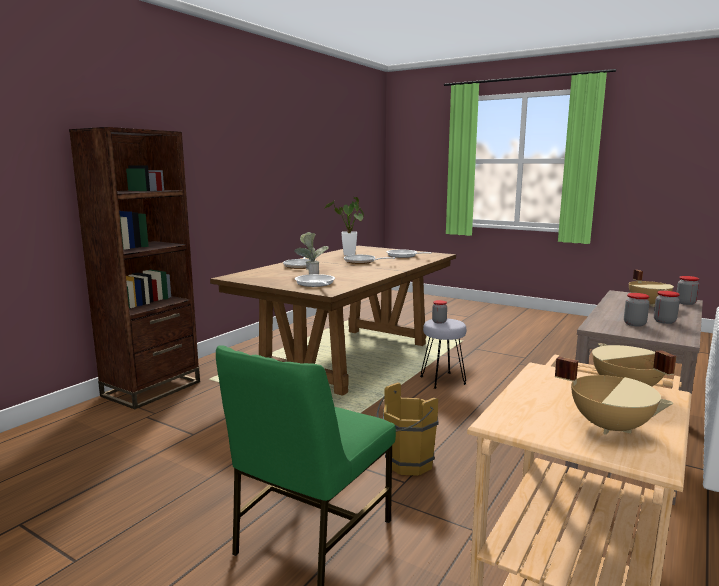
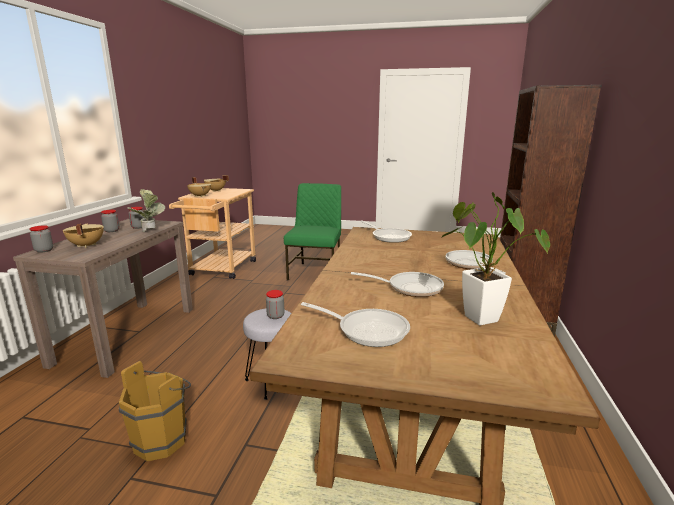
camera: 160 degrees right, 5 degrees up
(311, 273) = (426, 252): potted plant -> potted plant (151, 231)
(406, 464) = (287, 300): brown bucket -> brown bucket (164, 439)

